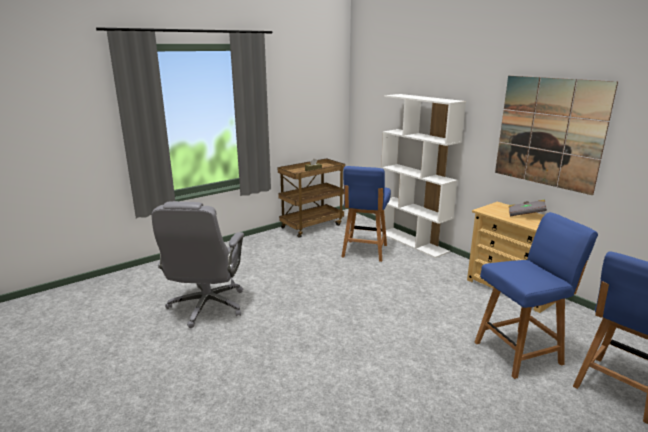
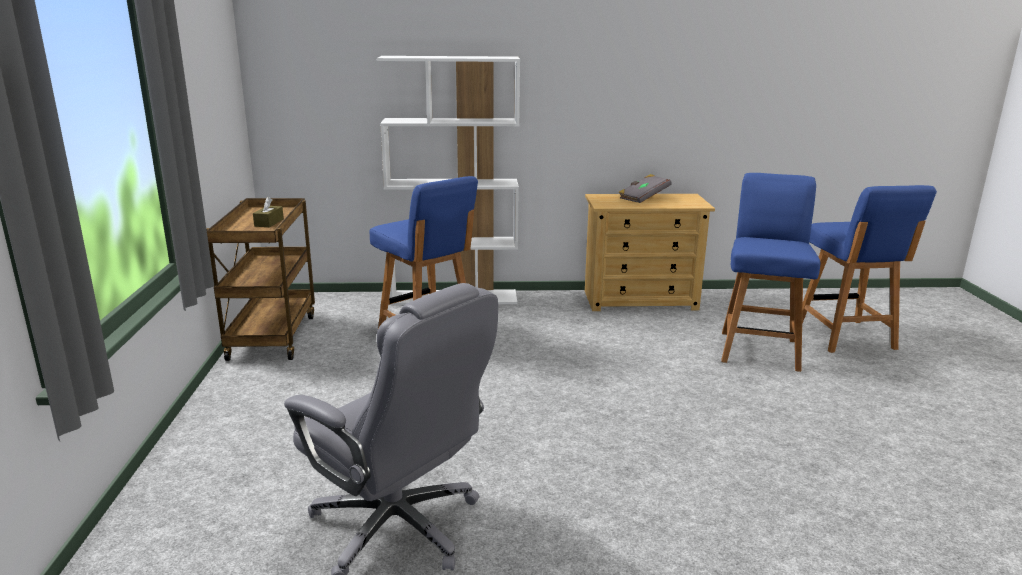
camera: 55 degrees left, 0 degrees up
(549, 132) = (646, 86): picture -> none

